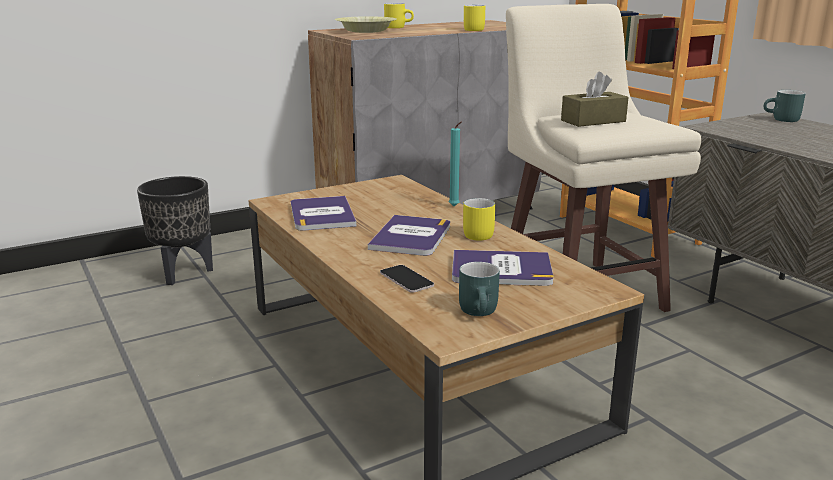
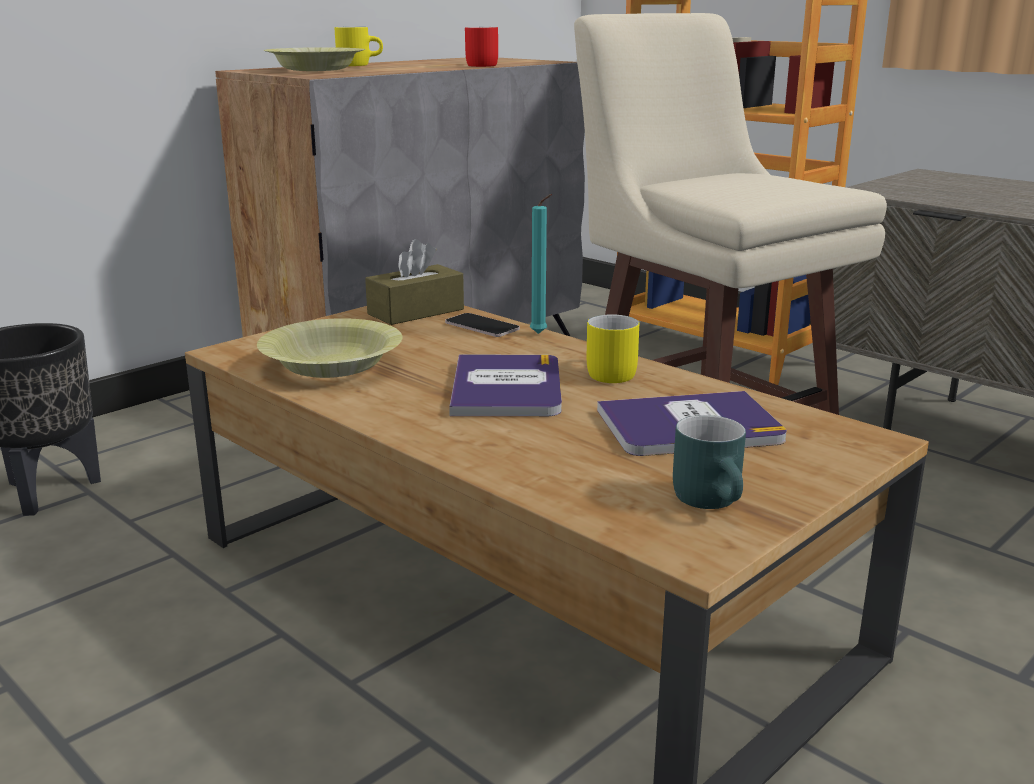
camera: 15 degrees left, 0 degrees up
(322, 215) = (332, 365): book -> yellow bowl
(406, 279) = (551, 460): phone -> phone (482, 326)
(474, 29) = (481, 65): yellow mug -> red mug
(593, 121) = (732, 186): brown tissue box -> brown tissue box (416, 311)
(782, 120) = (949, 177): turquoise mug -> none

